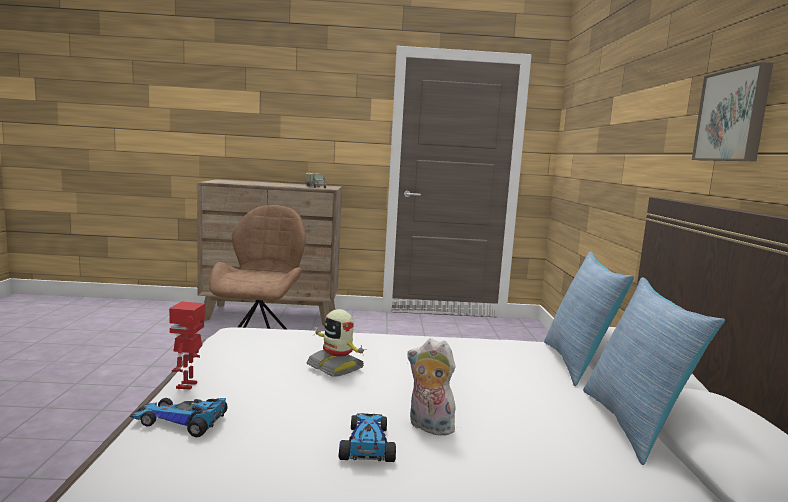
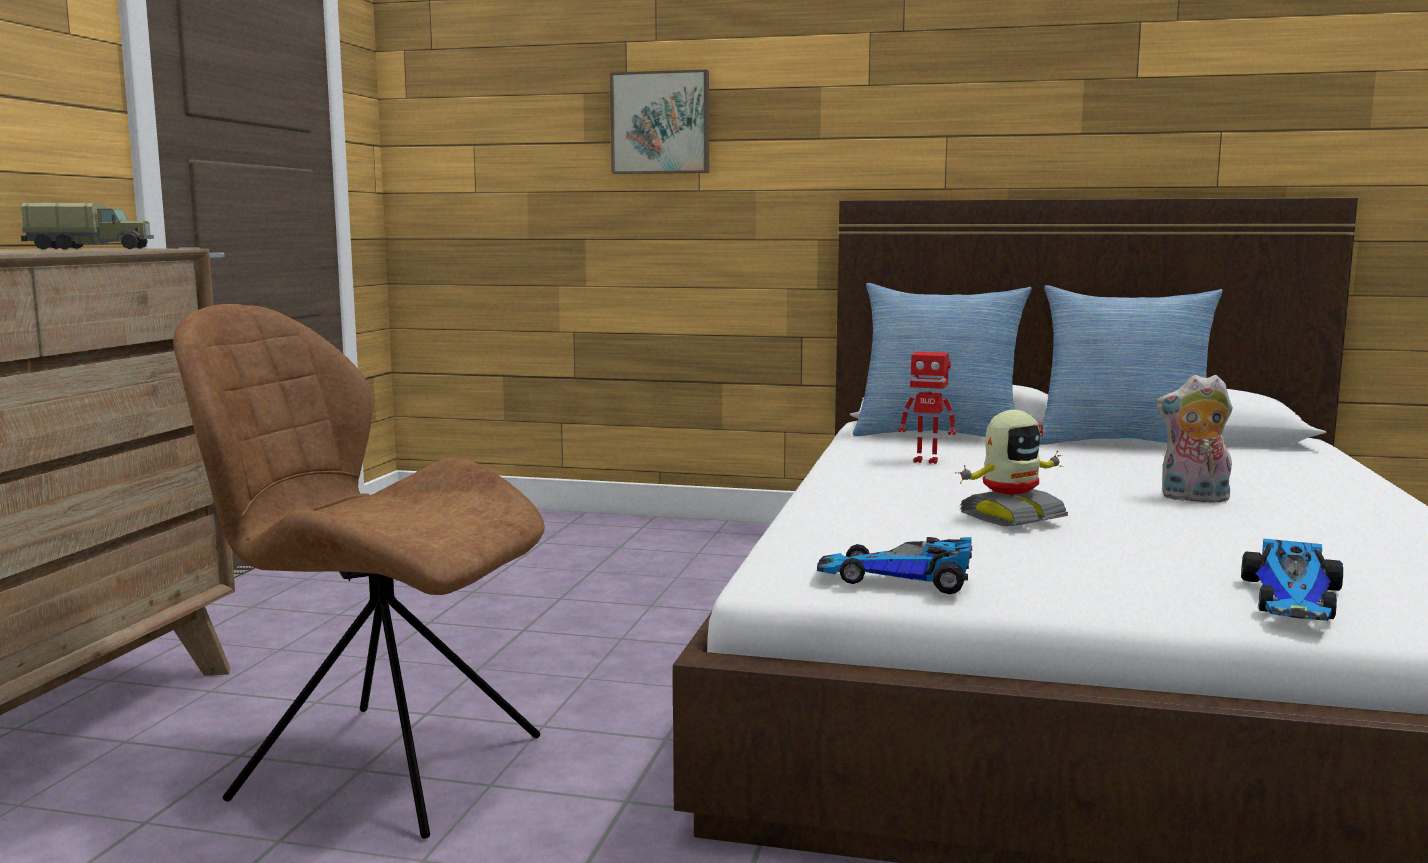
camera: 75 degrees left, 0 degrees up
(188, 385) = (1137, 603): toy robot -> toy robot (926, 461)
(367, 443) = (1263, 521): toy car -> toy car (899, 578)
(428, 427) = (1193, 499): plush toy -> plush toy turned 60 degrees clockwise
(734, 116) = (982, 90): picture -> picture (661, 123)

